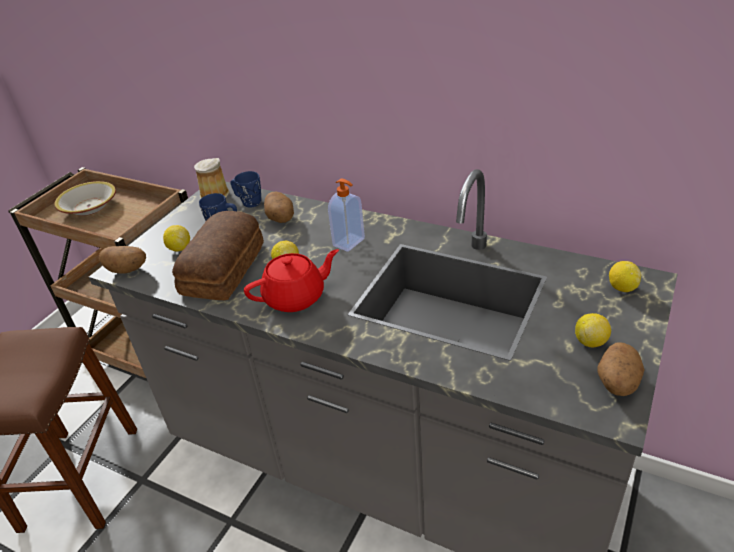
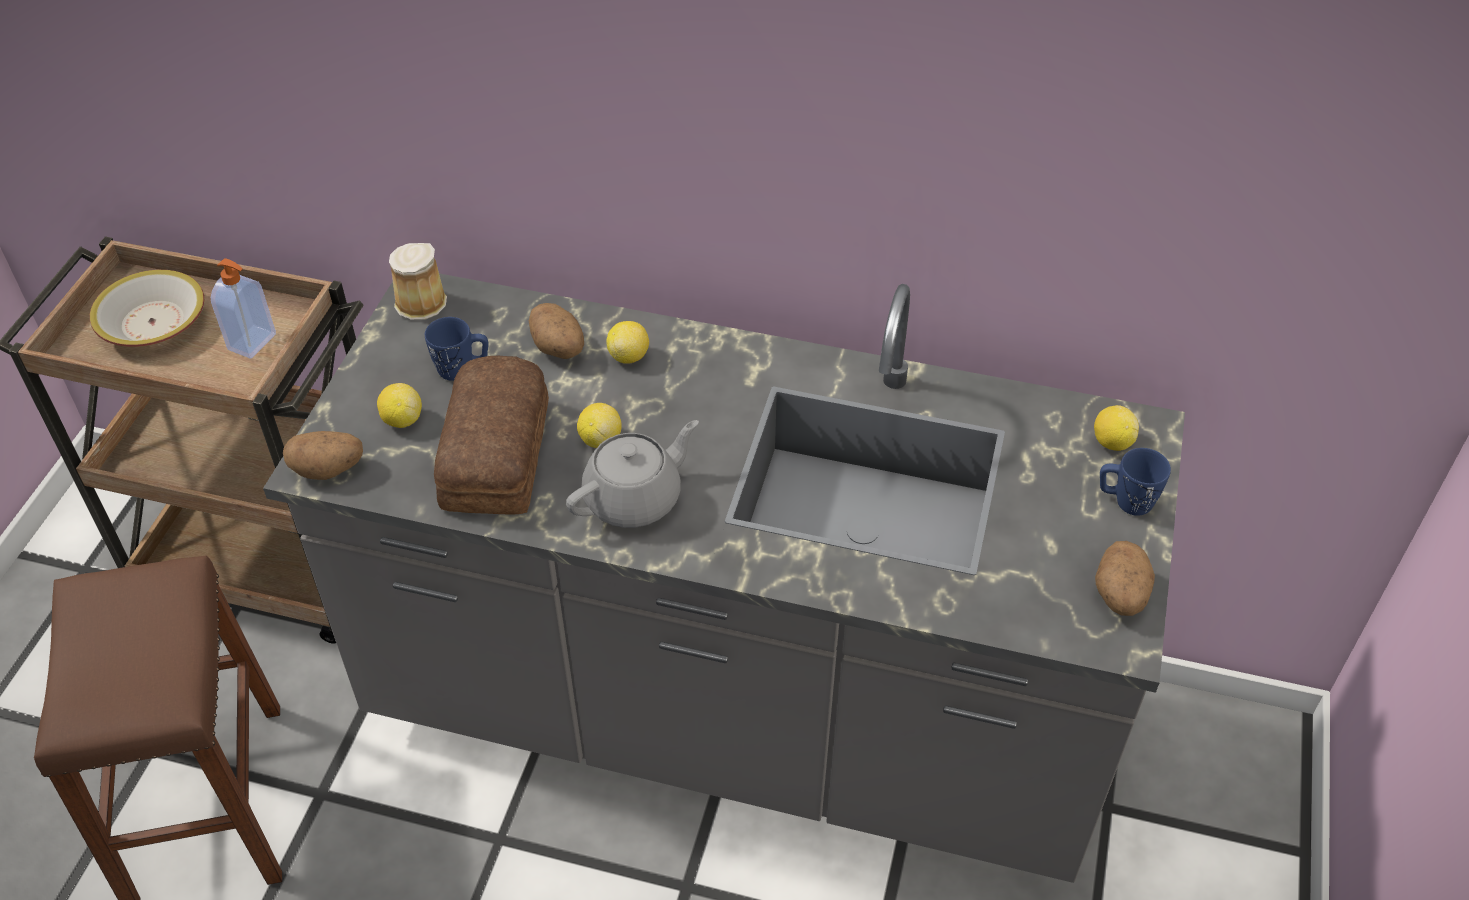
camera: 15 degrees left, 10 degrees up
(248, 202) = (488, 315): blue mug -> blue mug (1126, 501)
(296, 297) = (635, 498): red teapot -> grey teapot
(349, 242) = (690, 389): soap dispenser -> soap dispenser (253, 342)
(590, 341) = (1079, 535): lemon -> lemon (629, 356)

